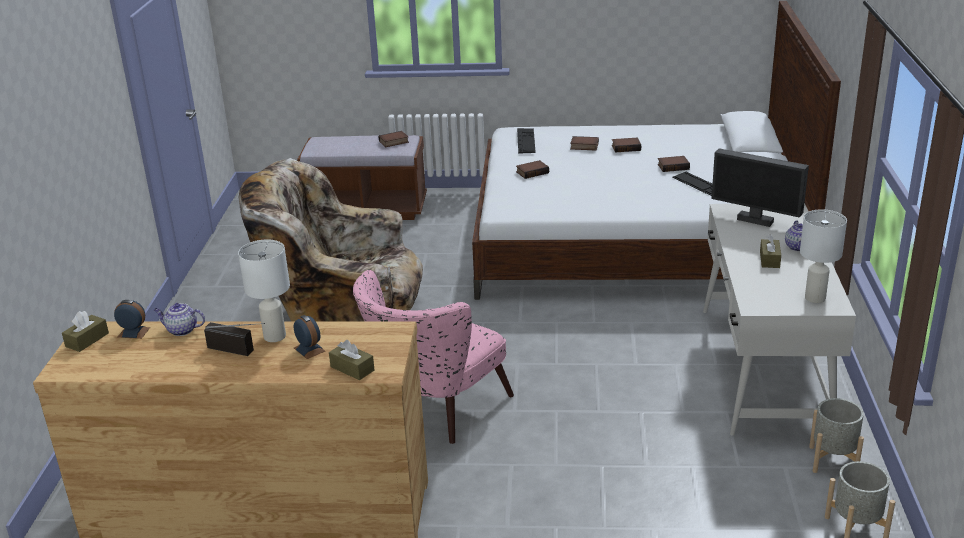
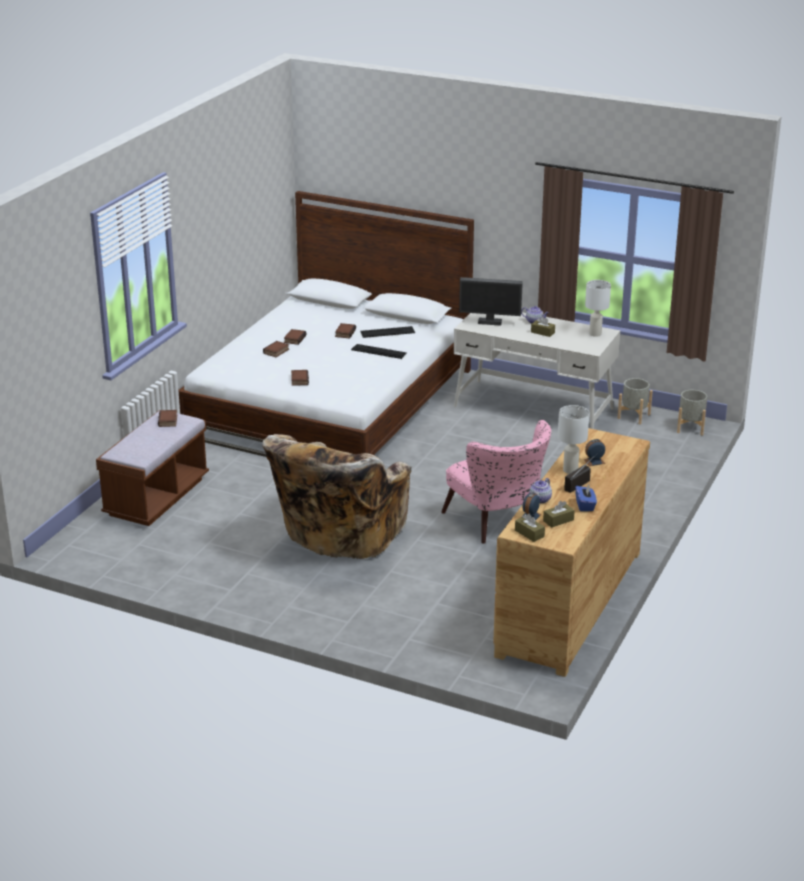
camera: 70 degrees left, 0 degrees up
(173, 366) = (585, 505): none -> blue tissue box
(352, 368) = (625, 452): brown tissue box -> brown tissue box (558, 520)
(526, 140) = (238, 369): keyboard -> keyboard (379, 351)
(755, 220) = (490, 322): monitor -> monitor turned 45 degrees clockwise

